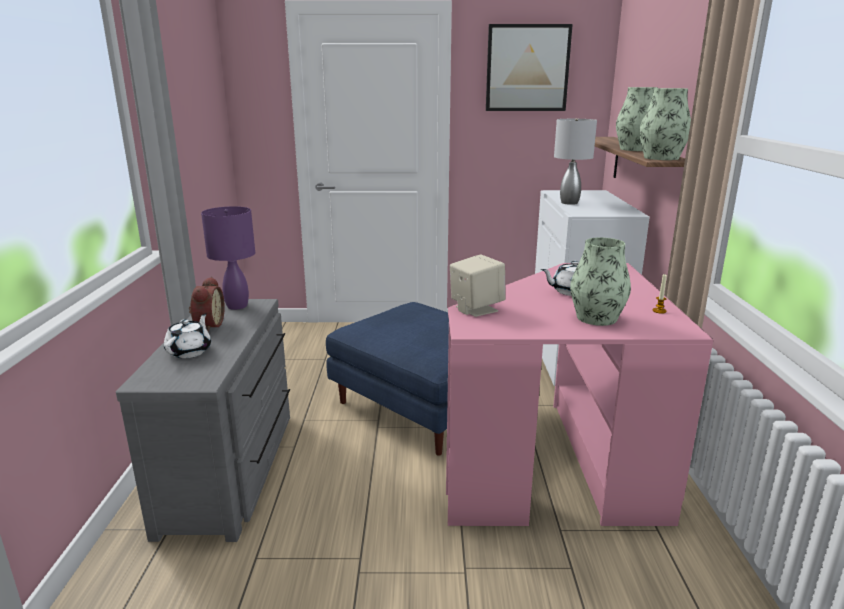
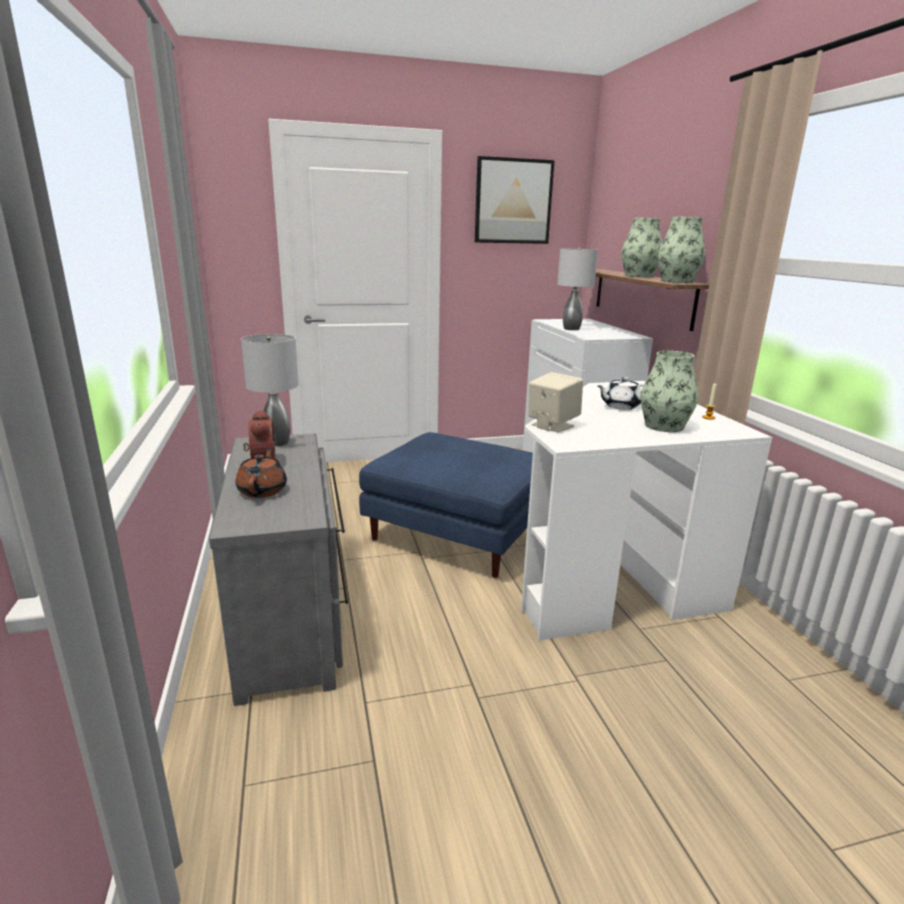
camera: 15 degrees left, 0 degrees up
(190, 351) = (263, 490): white teapot -> brown teapot
(237, 306) = (277, 443): purple table lamp -> grey table lamp
(560, 465) = (610, 572): pink desk -> white desk

